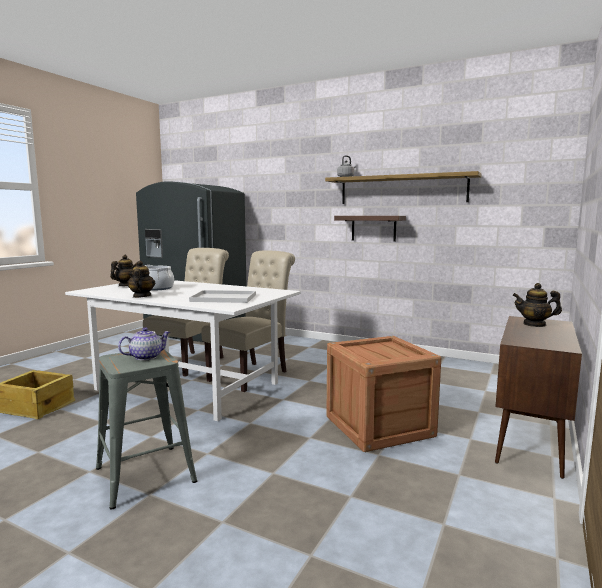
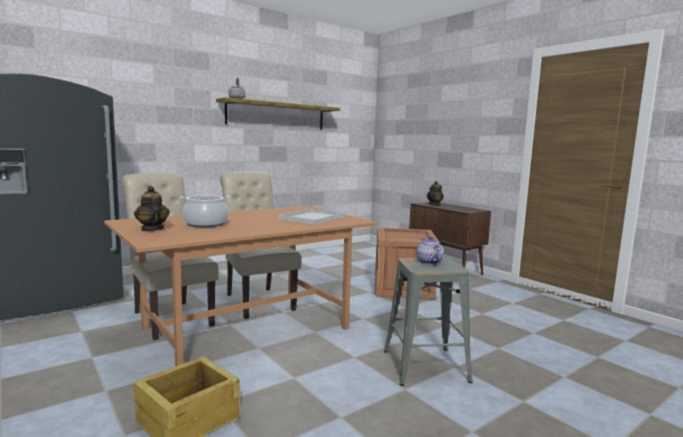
camera: 65 degrees left, 0 degrees up
(141, 296) = (254, 230): teapot -> none
(186, 386) = (246, 329): white dining table -> brown dining table
(373, 228) = (254, 148): shelf -> none

